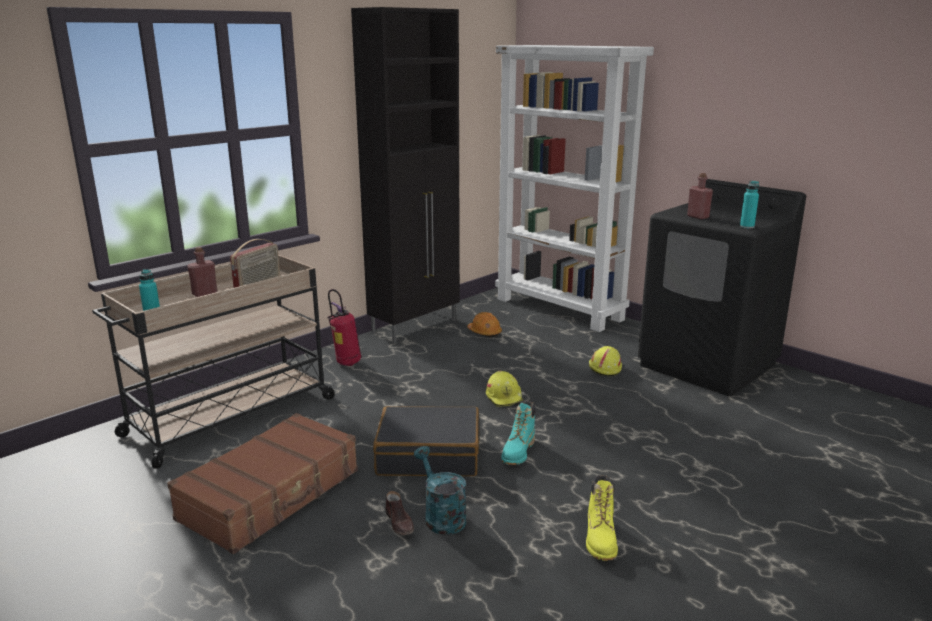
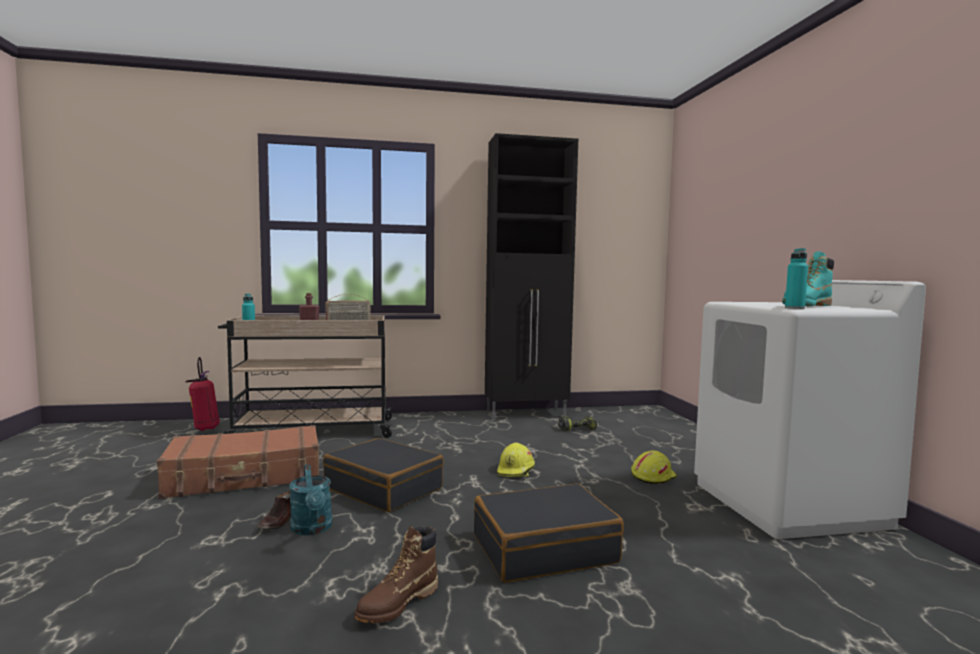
camera: 35 degrees right, 15 degrees down
(346, 363) = (436, 422): fire extinguisher -> fire extinguisher (205, 429)
(441, 516) = (312, 529): turquoise watering can -> turquoise watering can turned 150 degrees clockwise
(484, 332) = (577, 428): orange hard hat -> power drill
(518, 452) = (455, 509): turquoise boot -> turquoise boot (806, 306)
(560, 309) = (678, 428): white bookcase -> none
(600, 539) = (398, 604): yellow boot -> brown boot
(623, 459) = (544, 548): none -> black suitcase
(698, 217) = (752, 304): red bottle -> none
(708, 365) = (789, 504): black washing machine -> white washing machine

